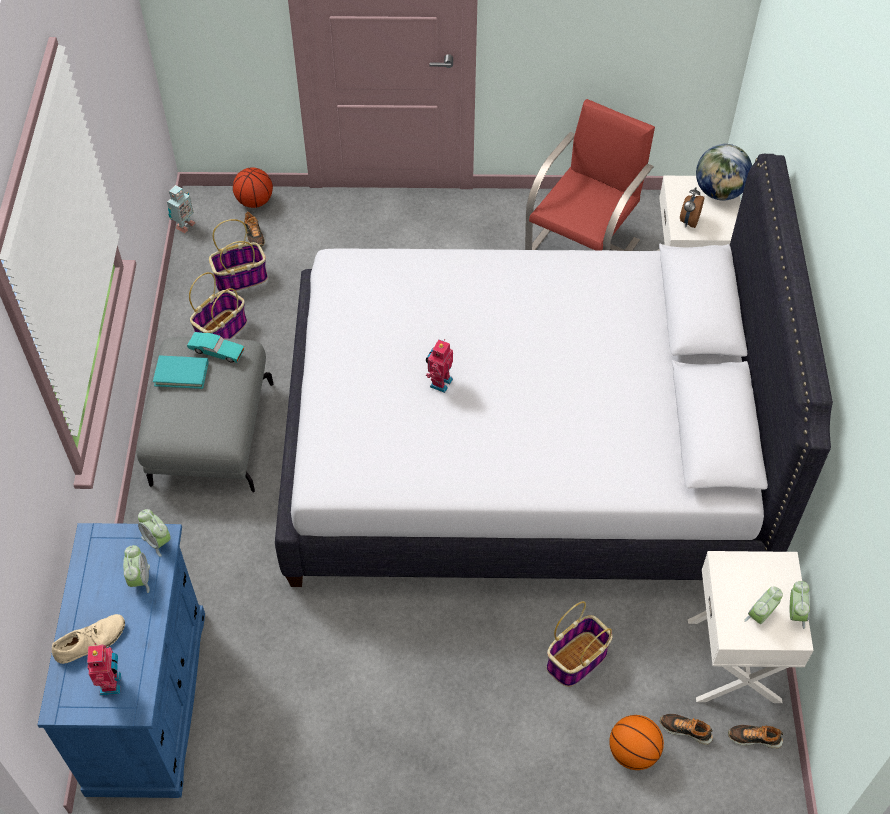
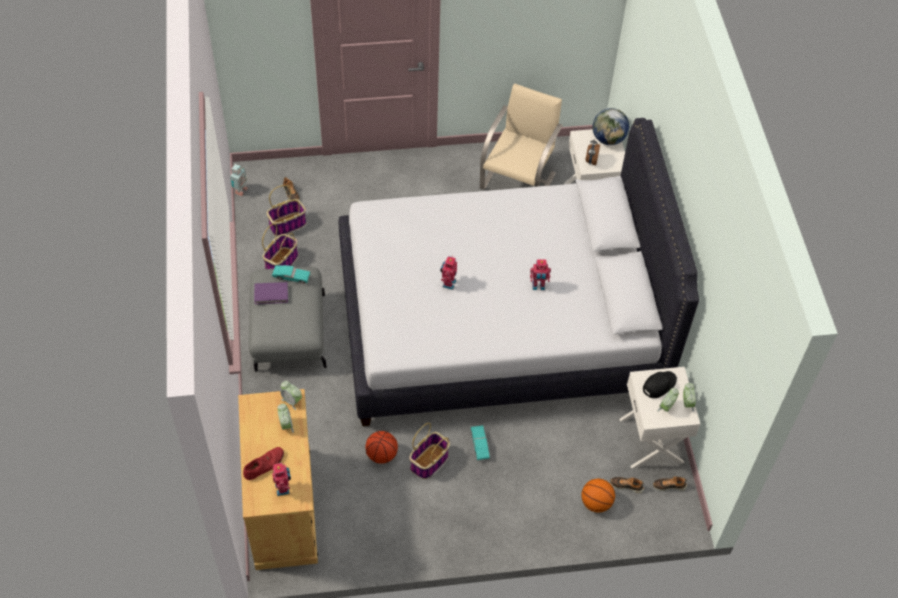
camera: 10 degrees left, 0 degrees up
(91, 641) = (264, 465): beige shoe -> red shoe
(148, 701) = (284, 507): blue cabinet -> beige cabinet
(181, 374) = (271, 294): turquoise book -> purple book
(255, 202) = (286, 169): basketball -> basketball (381, 455)
(464, 637) = (480, 445): none -> turquoise toy car
(576, 660) = (553, 452): basket -> basket (429, 462)
(578, 401) = (538, 286): none -> toy robot
(584, 246) = (518, 180): red chair -> beige chair
(752, 578) = (659, 385): none -> black cap

